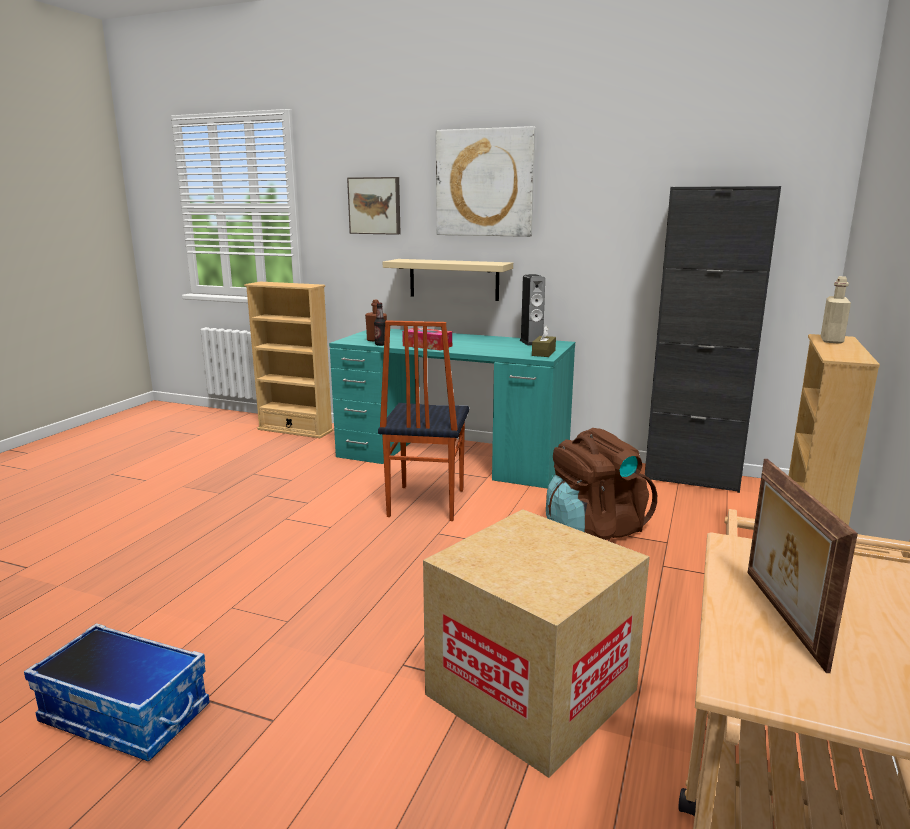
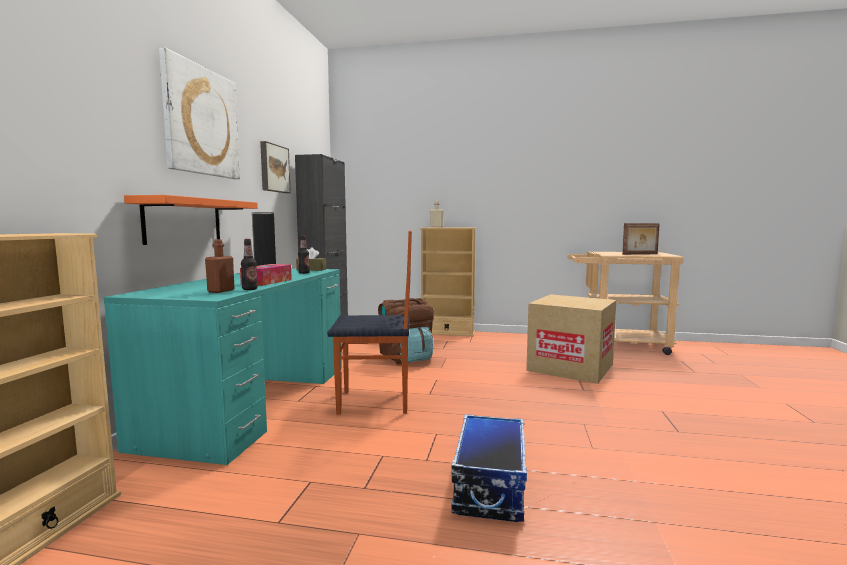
camera: 100 degrees left, 10 degrees down
(127, 714) = (725, 451): storage box -> storage box (488, 485)
(375, 205) = (87, 115): picture -> picture (273, 168)
(454, 279) = (183, 221): beige shelf -> orange shelf
(504, 352) = (304, 273): none -> bottle

